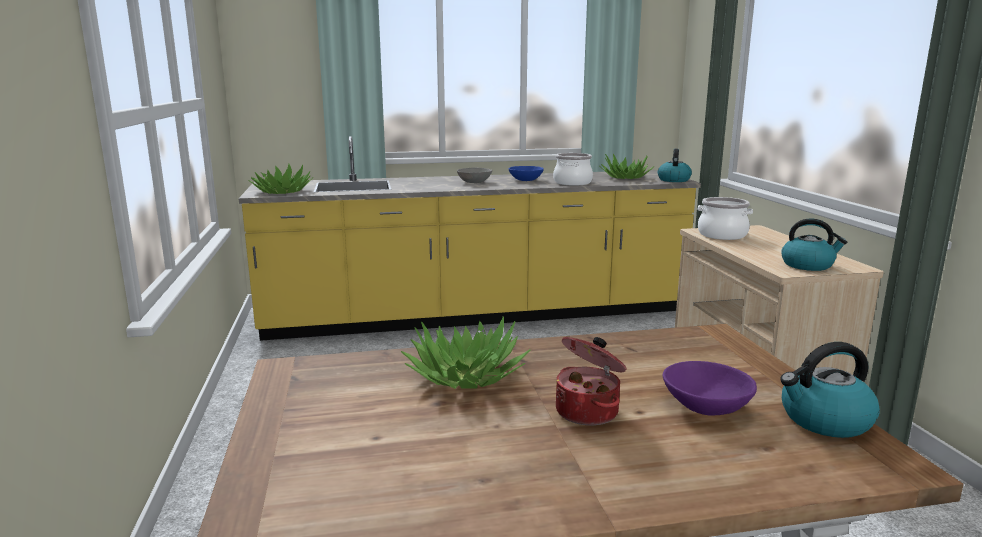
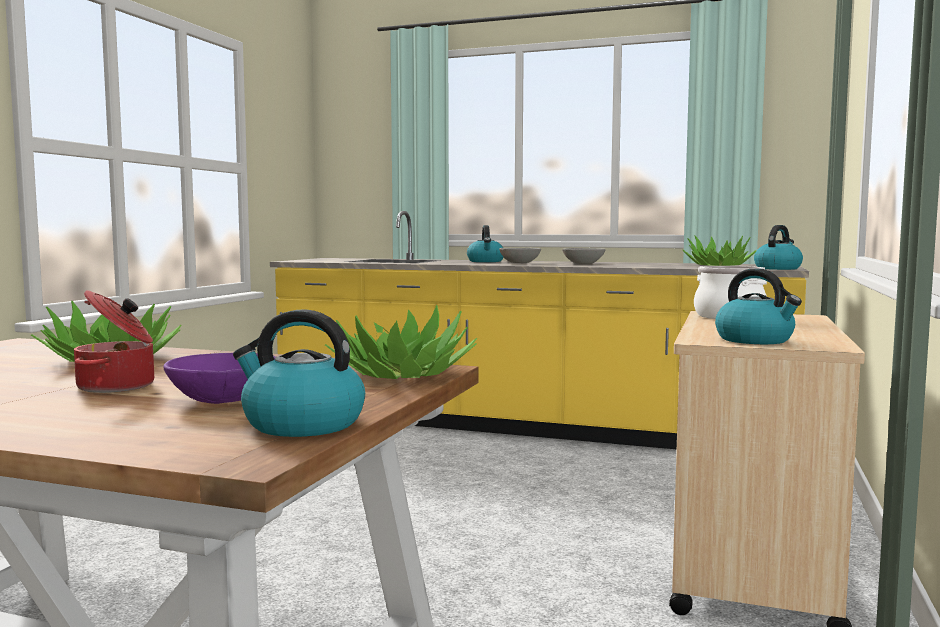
camera: 30 degrees right, 10 degrees down
(282, 192) = (317, 261): potted plant -> potted plant (401, 373)
(437, 181) = (486, 261): none -> kettle
(525, 180) = (583, 263): blue bowl -> grey bowl
(572, 183) = (630, 266): cooking pot -> none

